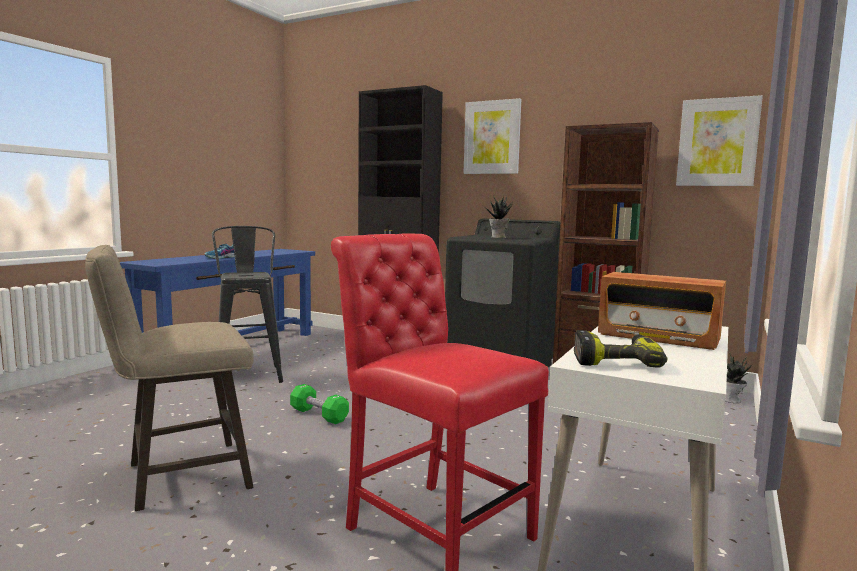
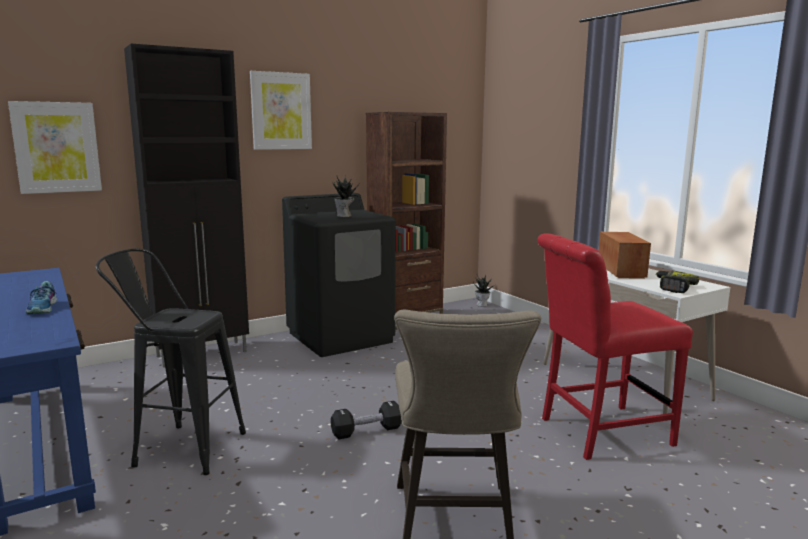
camera: 60 degrees left, 5 degrees up
(319, 415) = (367, 431): green dumbbell -> black dumbbell
(658, 337) = (621, 271): radio -> radio turned 60 degrees counterclockwise
(717, 142) = (452, 125): picture -> picture (56, 147)

